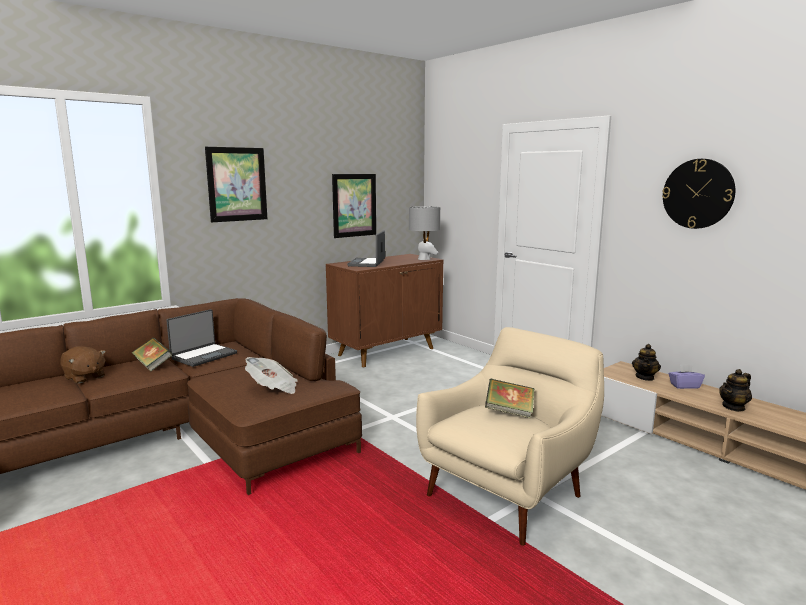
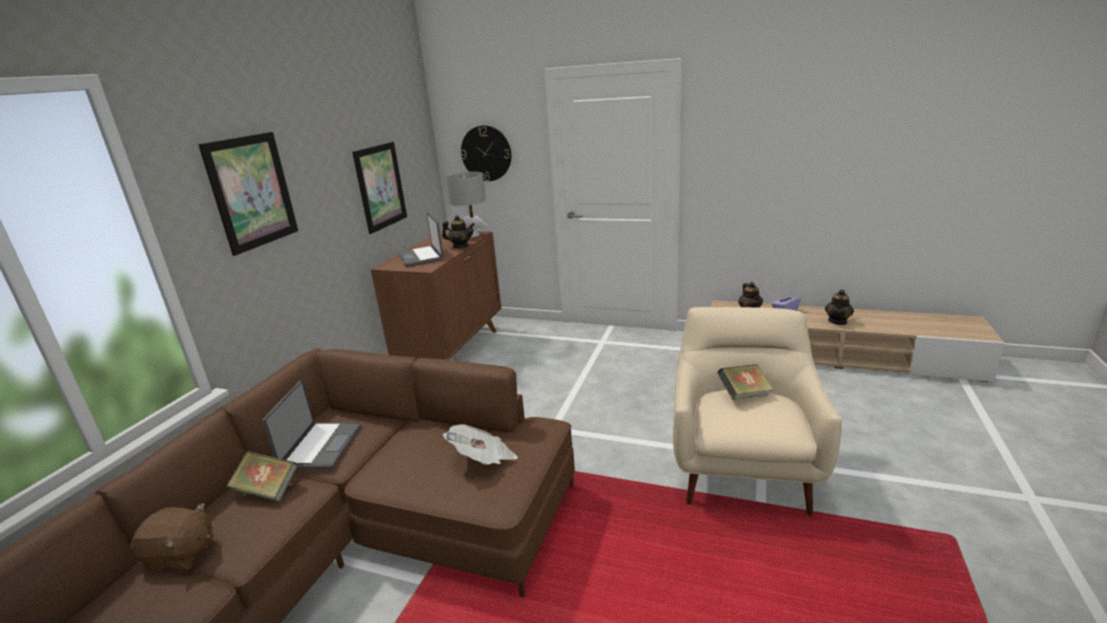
camera: 30 degrees left, 10 degrees up
(403, 262) = (460, 246): none -> teapot
(698, 194) = (779, 135): wall clock -> wall clock (486, 153)

